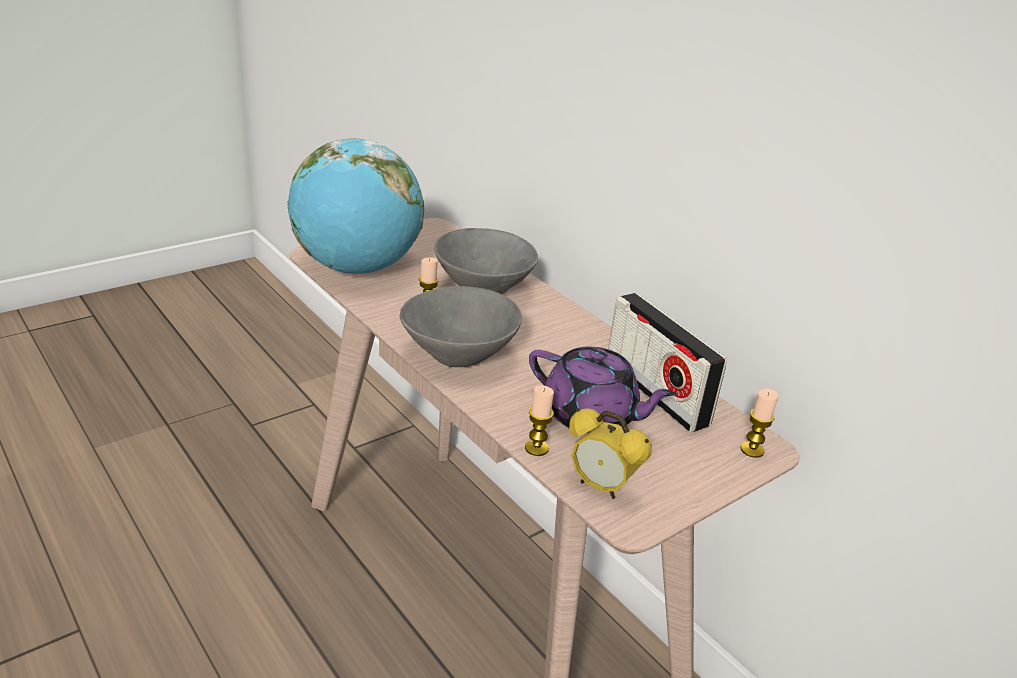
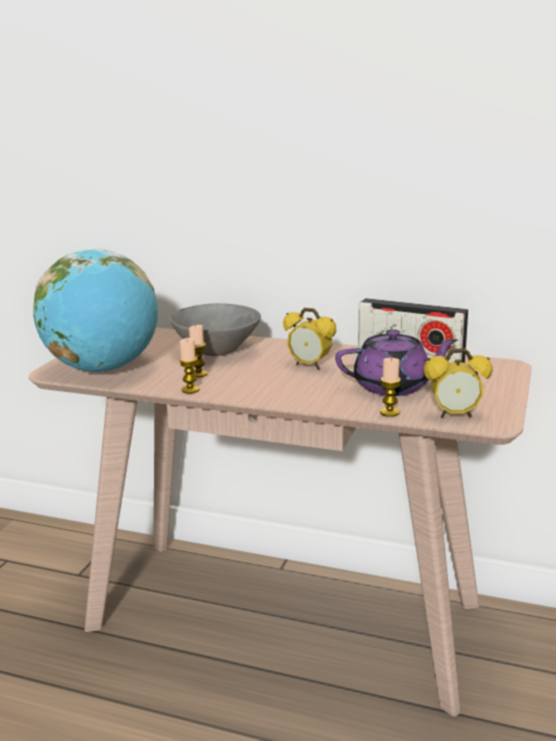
camera: 30 degrees left, 10 degrees down
(457, 355) = (260, 388): grey bowl -> none
(544, 347) = (309, 366): none -> alarm clock
(752, 450) = (502, 369): candle -> candle (190, 390)

